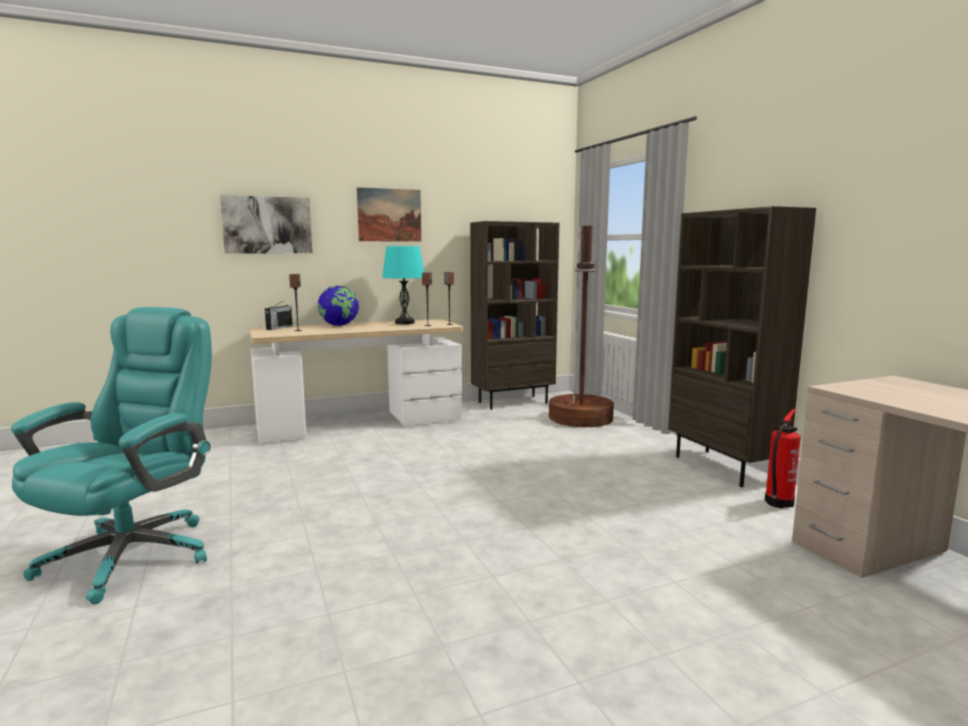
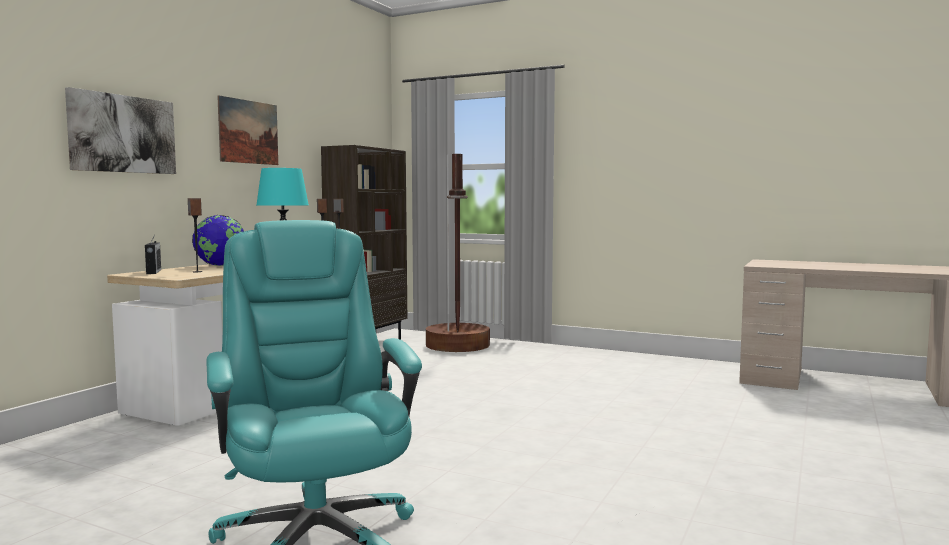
camera: 40 degrees left, 5 degrees down
(724, 468) = (624, 356): brown bookcase -> none
(777, 503) = (692, 367): fire extinguisher -> none

